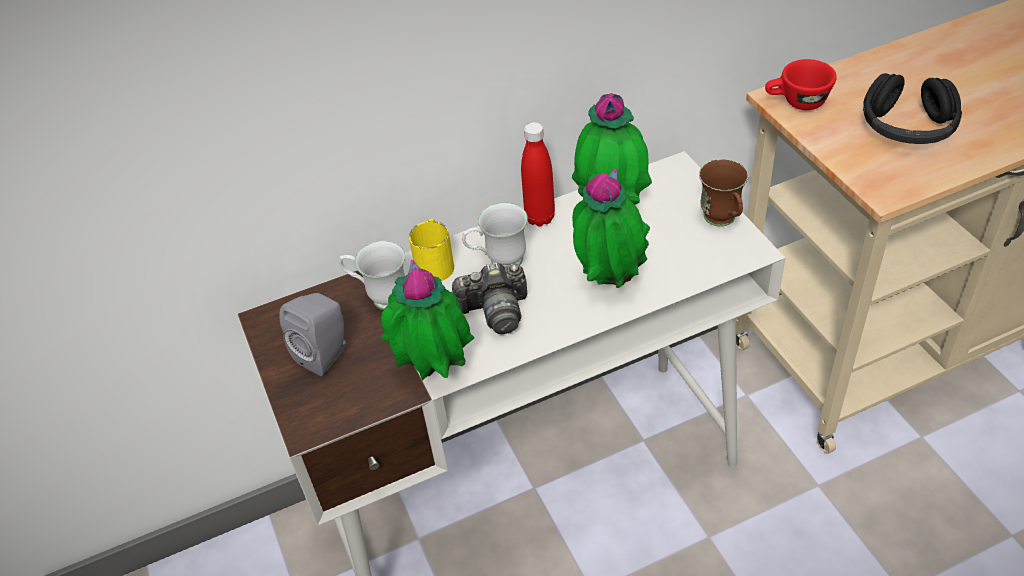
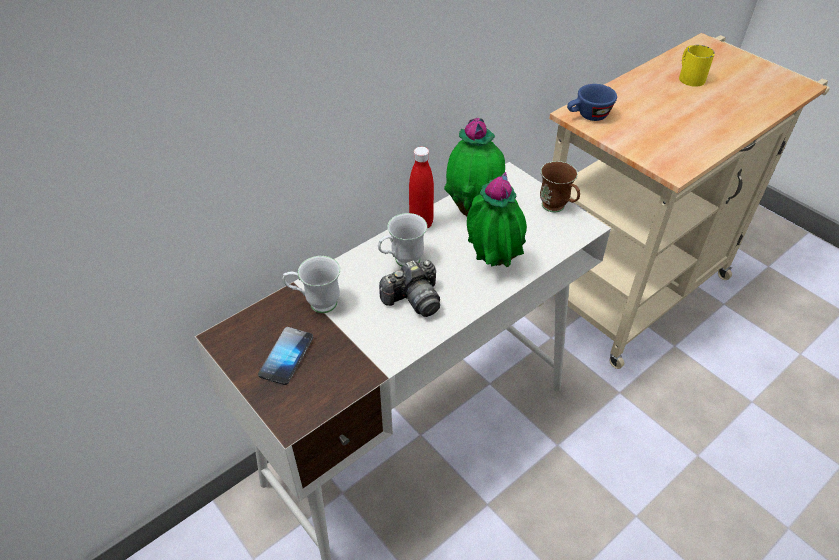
camera: 20 degrees left, 0 degrees up
(326, 354) = (286, 356): grey speaker -> phone
(434, 373) = (383, 356): potted plant -> none
(435, 262) = (351, 269): yellow mug -> yellow mug (689, 76)
(797, 102) = (588, 116): red cup -> blue cup
(907, 127) = (669, 125): black headphones -> none

